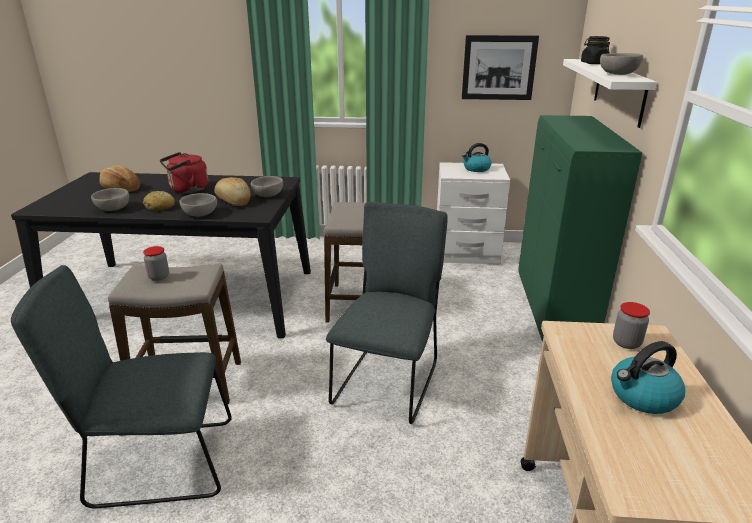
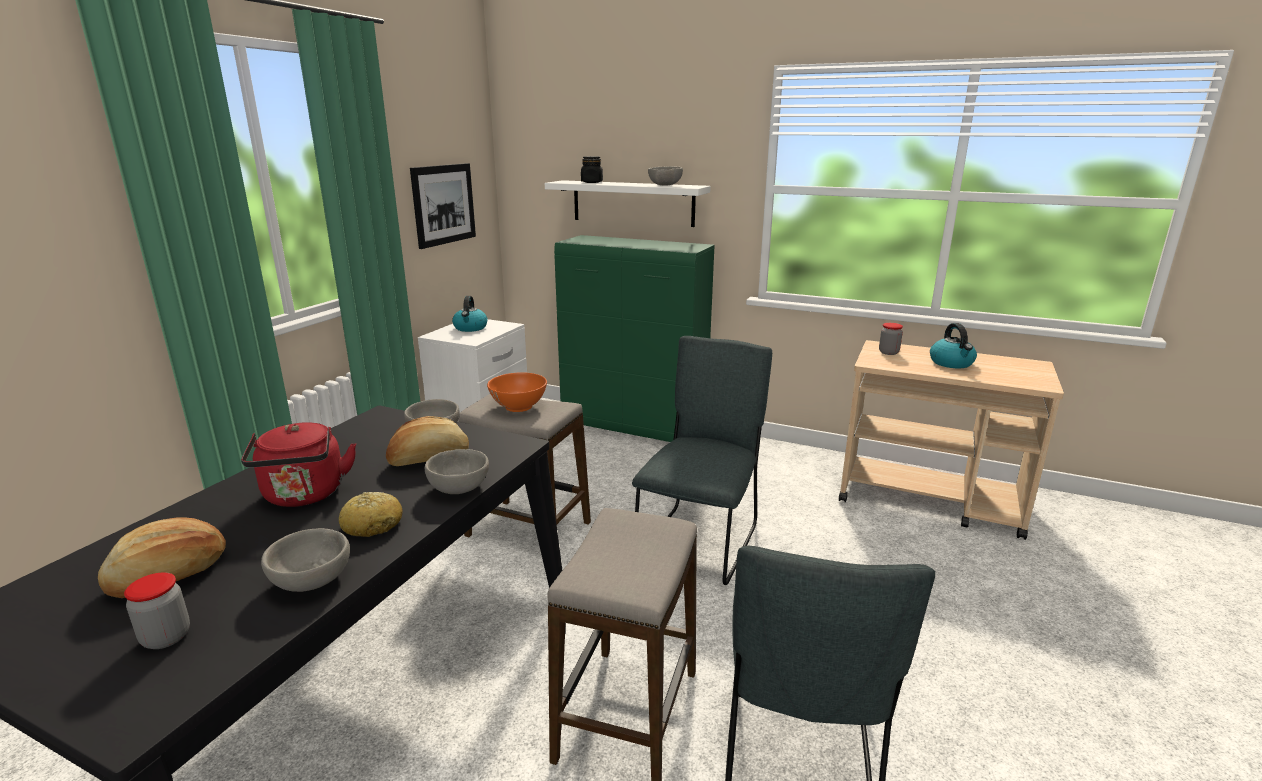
camera: 70 degrees left, 5 degrees down
(159, 277) = (618, 560): jar -> jar (166, 637)
(356, 214) = (519, 406): none -> orange bowl
(388, 380) = (700, 540): grey chair -> grey chair turned 75 degrees clockwise

